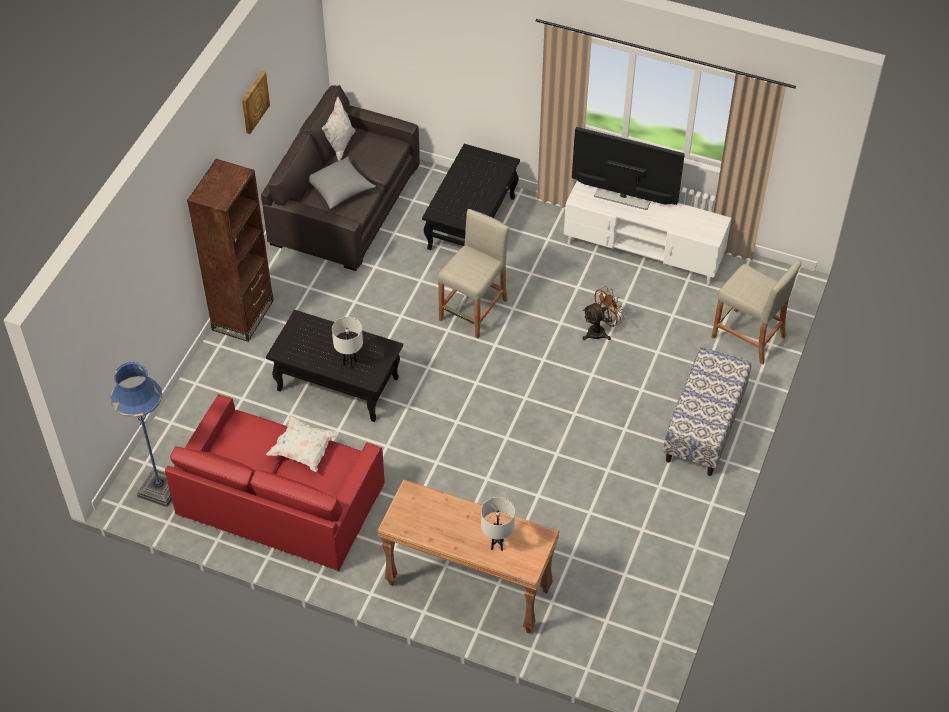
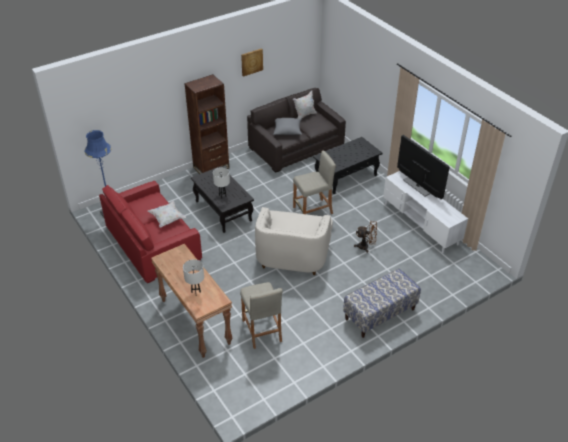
camera: 35 degrees right, 10 degrees down
(510, 401) = (293, 255): none -> white armchair
(748, 337) = (443, 285): beige stool -> beige stool (262, 330)

